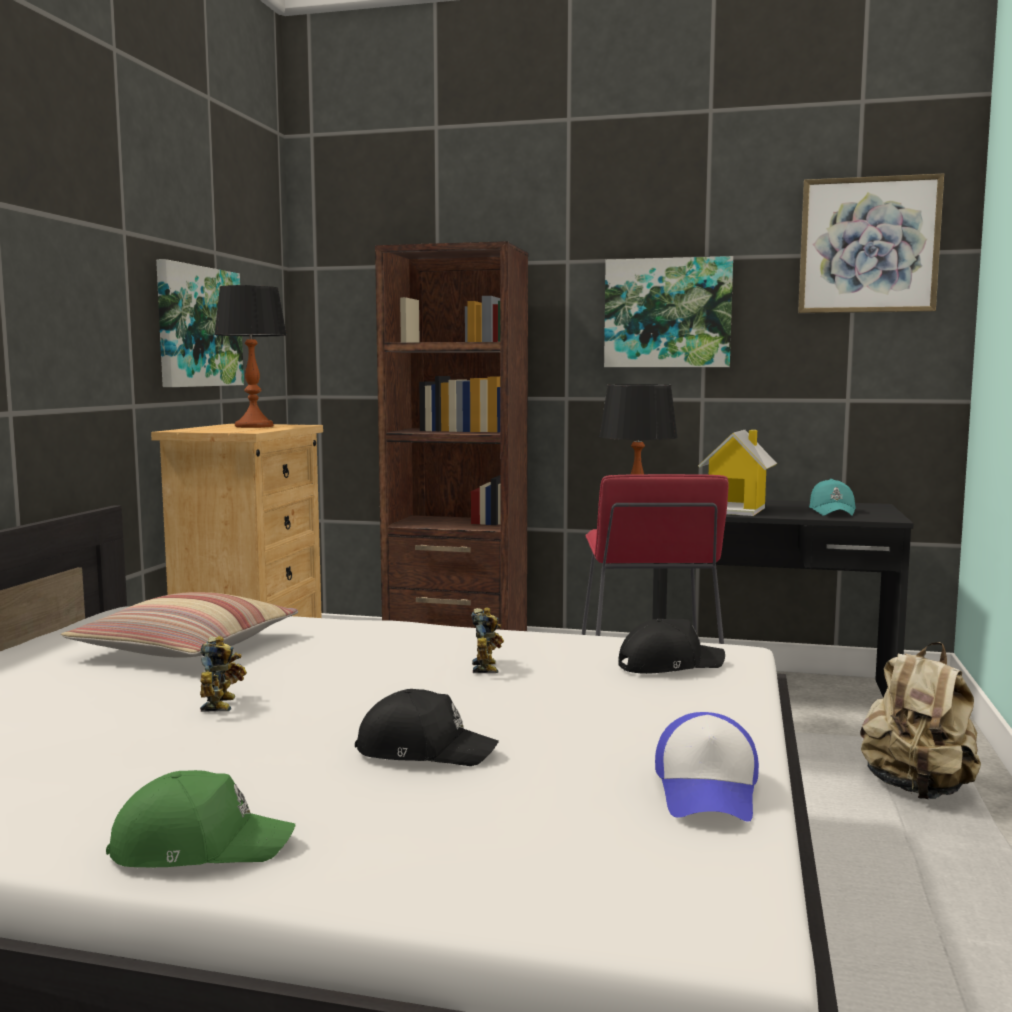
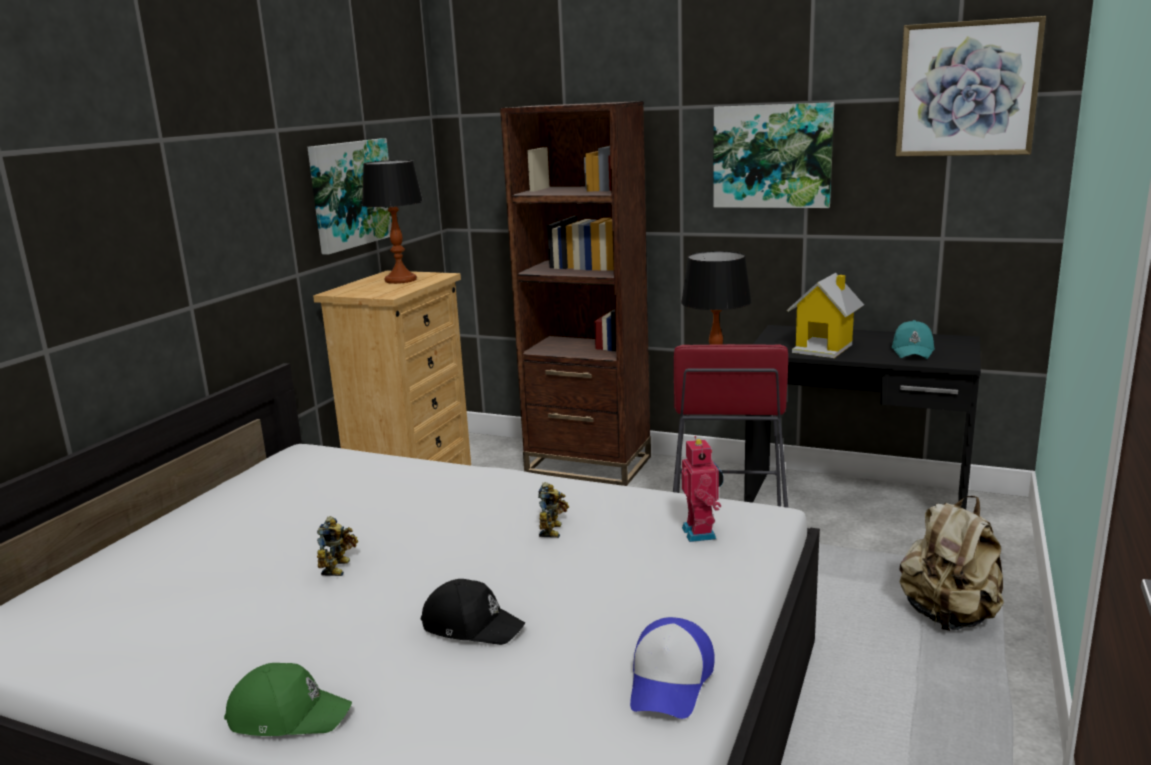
camera: 10 degrees right, 10 degrees up
(186, 647) = (330, 498): pillow -> none
(669, 665) = (701, 533): black cap -> toy robot

